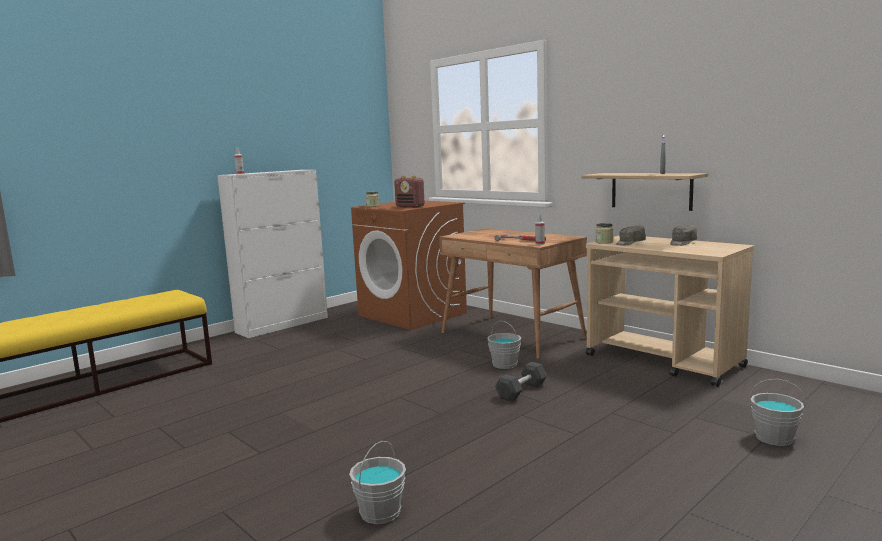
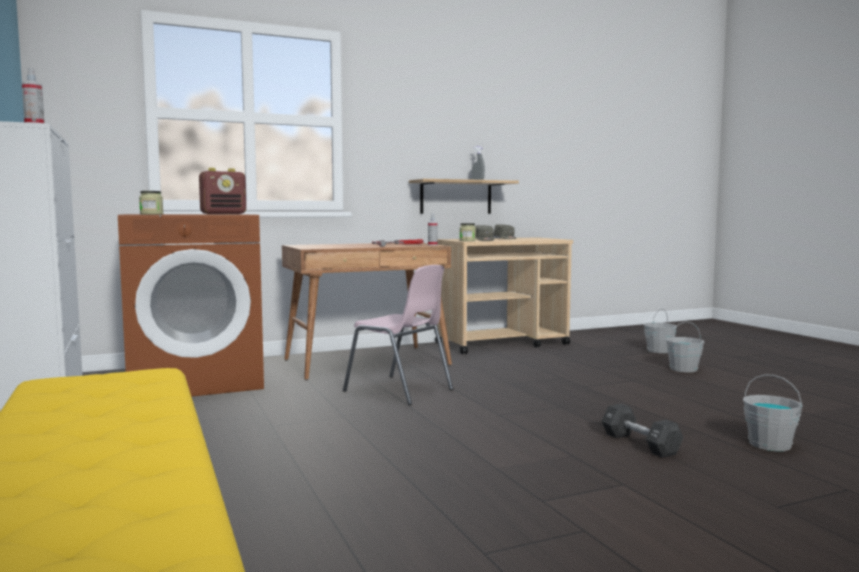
camera: 70 degrees left, 5 degrees down
(439, 359) = (399, 391): none -> pink chair
(505, 364) = (451, 375): grey bucket -> grey bucket (683, 369)
(521, 391) = (528, 379): black dumbbell -> black dumbbell (640, 444)

